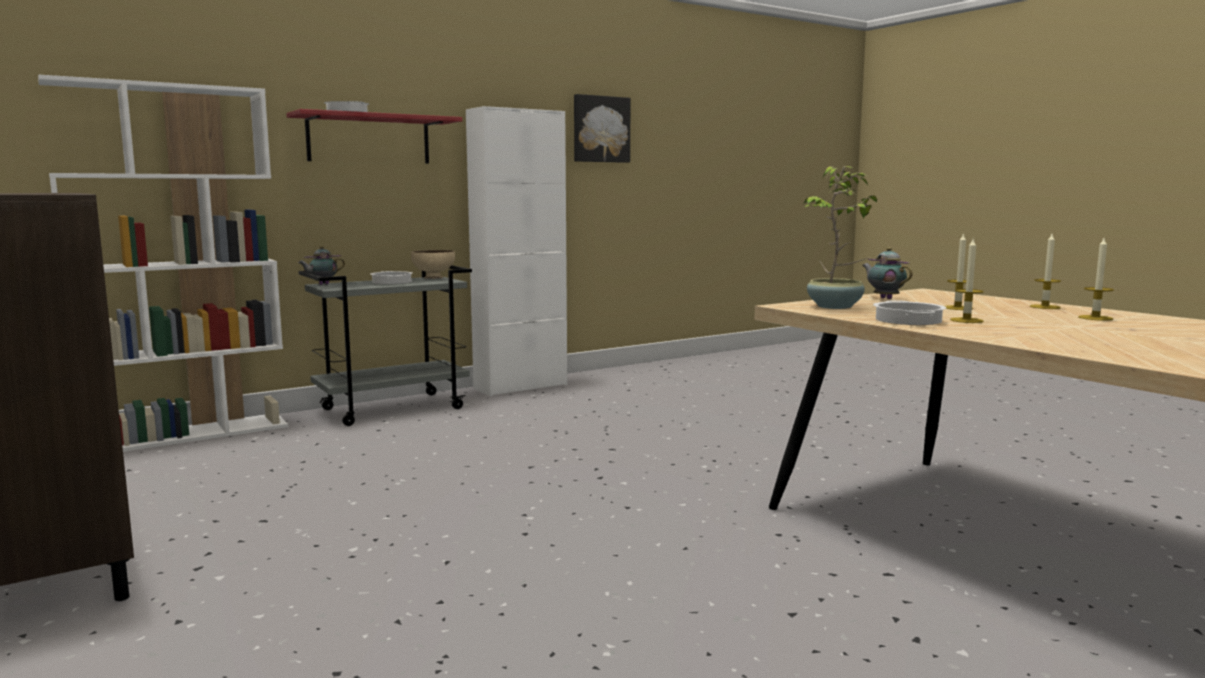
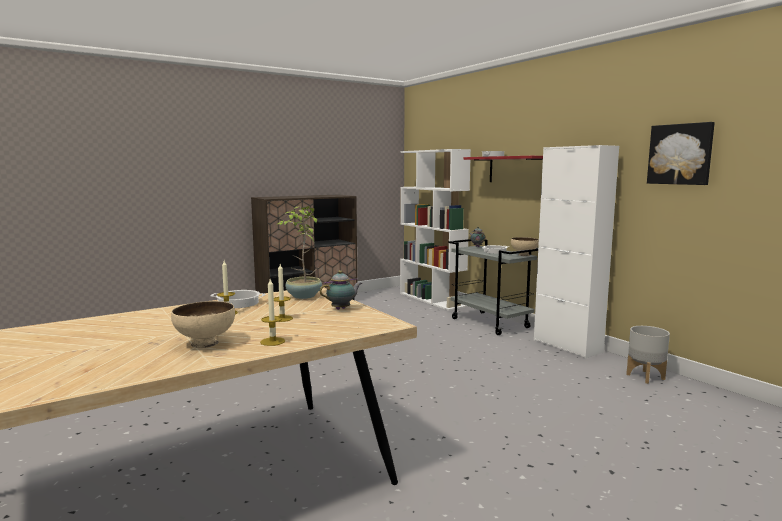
camera: 90 degrees right, 0 degrees up
(625, 374) = (645, 377): none -> grey planter
(1095, 318) = (205, 344): candle -> beige bowl

